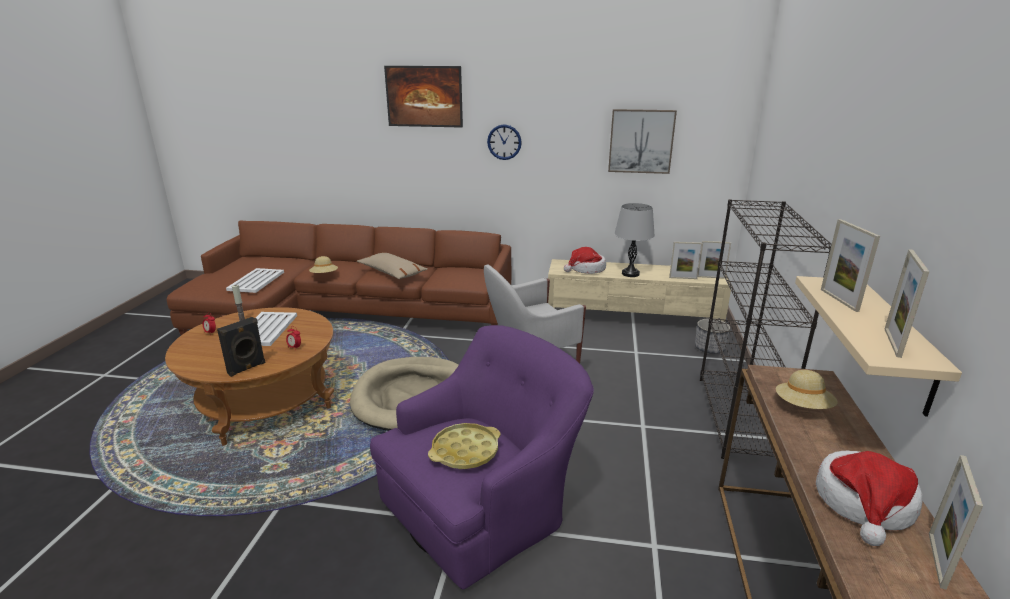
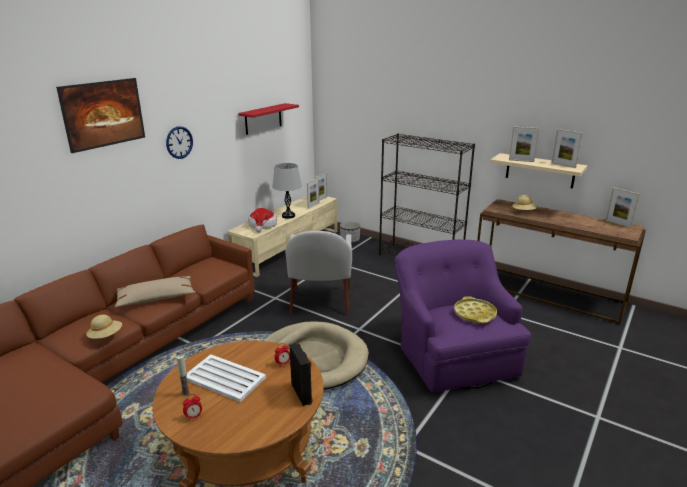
camera: 65 degrees left, 0 degrees up
(256, 281) = (56, 383): white tray -> none
(641, 141) = (263, 119): picture -> red shelf
(864, 504) = (589, 223): hat -> none

